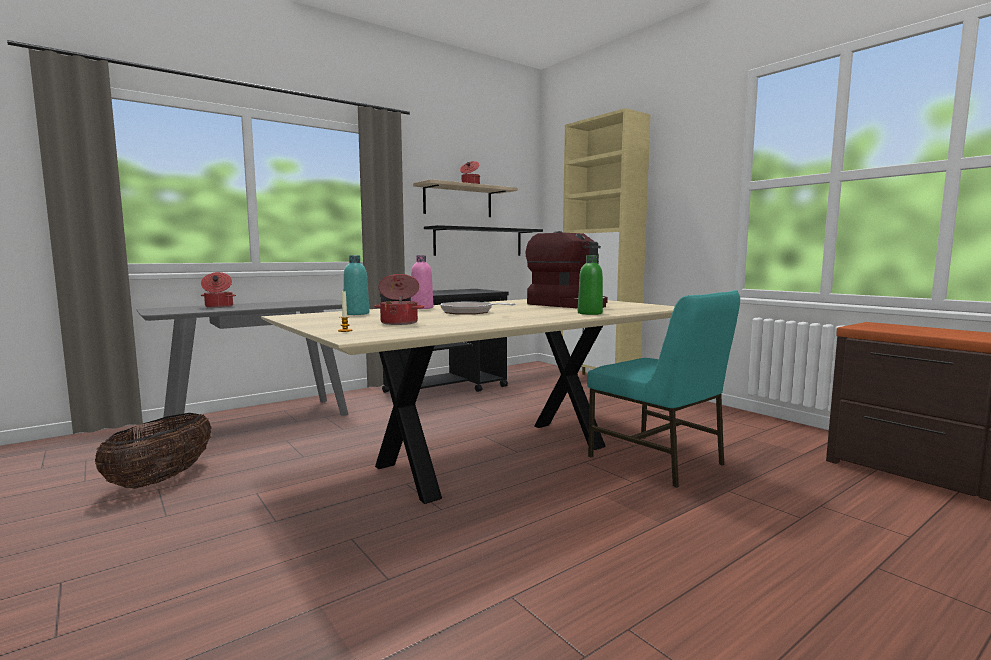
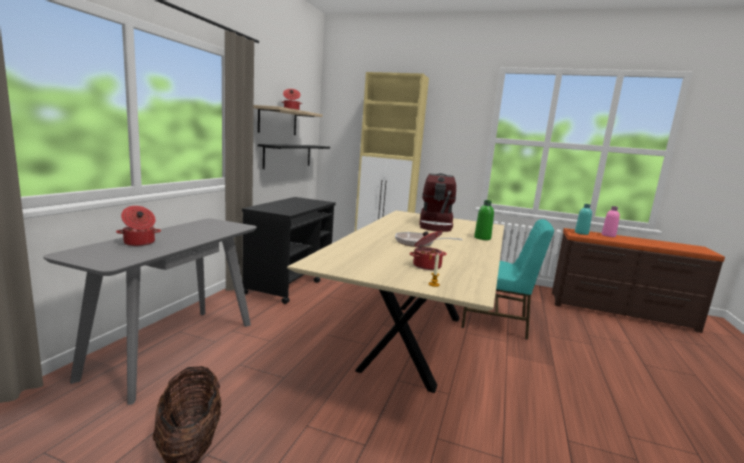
camera: 35 degrees left, 5 degrees up
(356, 313) = (351, 253): turquoise bottle -> turquoise bottle (581, 233)
(422, 308) = (365, 237): pink bottle -> pink bottle (608, 235)
(568, 305) = (436, 225): coffee machine -> coffee machine turned 90 degrees clockwise

